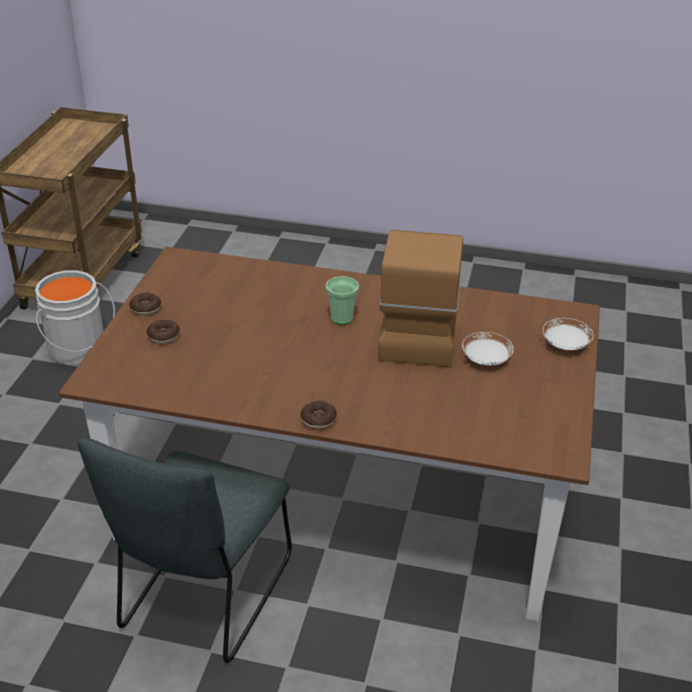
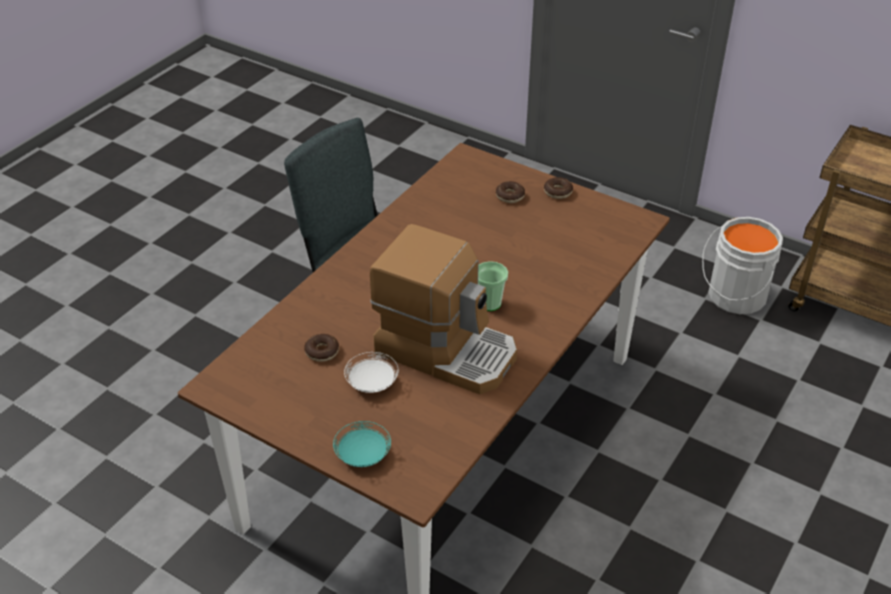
camera: 110 degrees right, 5 degrees up
(318, 419) = (351, 257): donut -> donut (322, 352)
(565, 345) = (362, 455): white plate -> turquoise plate

